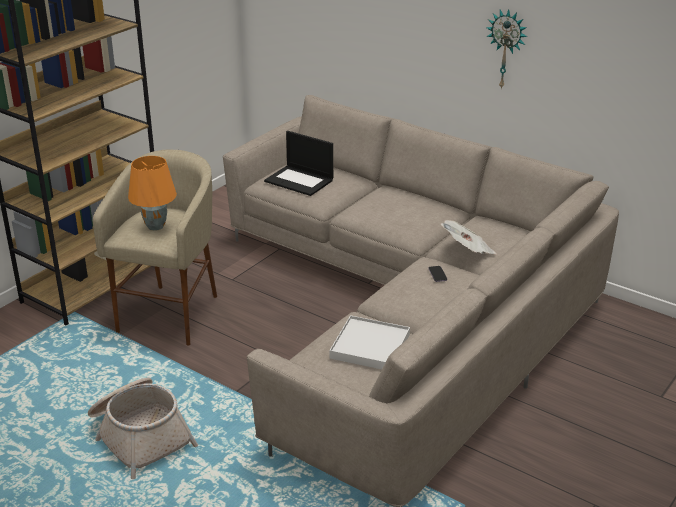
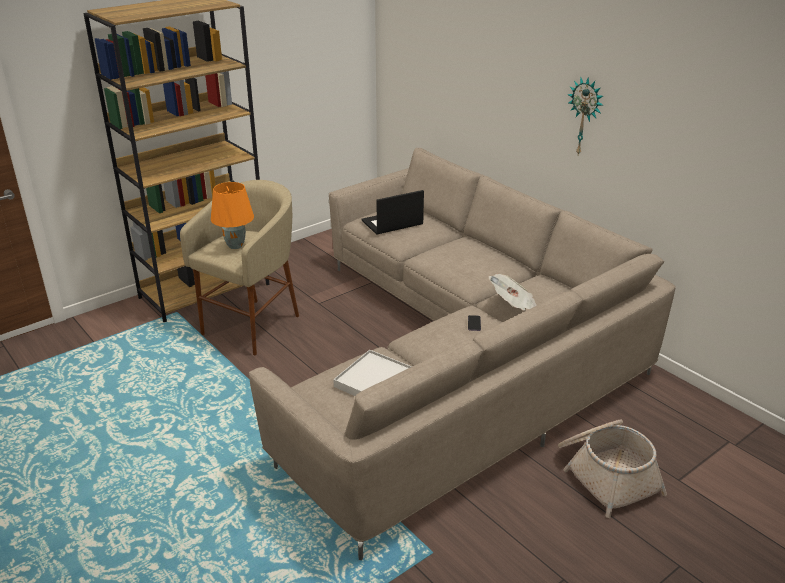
camera: 15 degrees right, 0 degrees up
(140, 436) = (175, 428): basket -> basket (605, 474)
(300, 181) = (392, 223): laptop -> laptop turned 105 degrees clockwise

